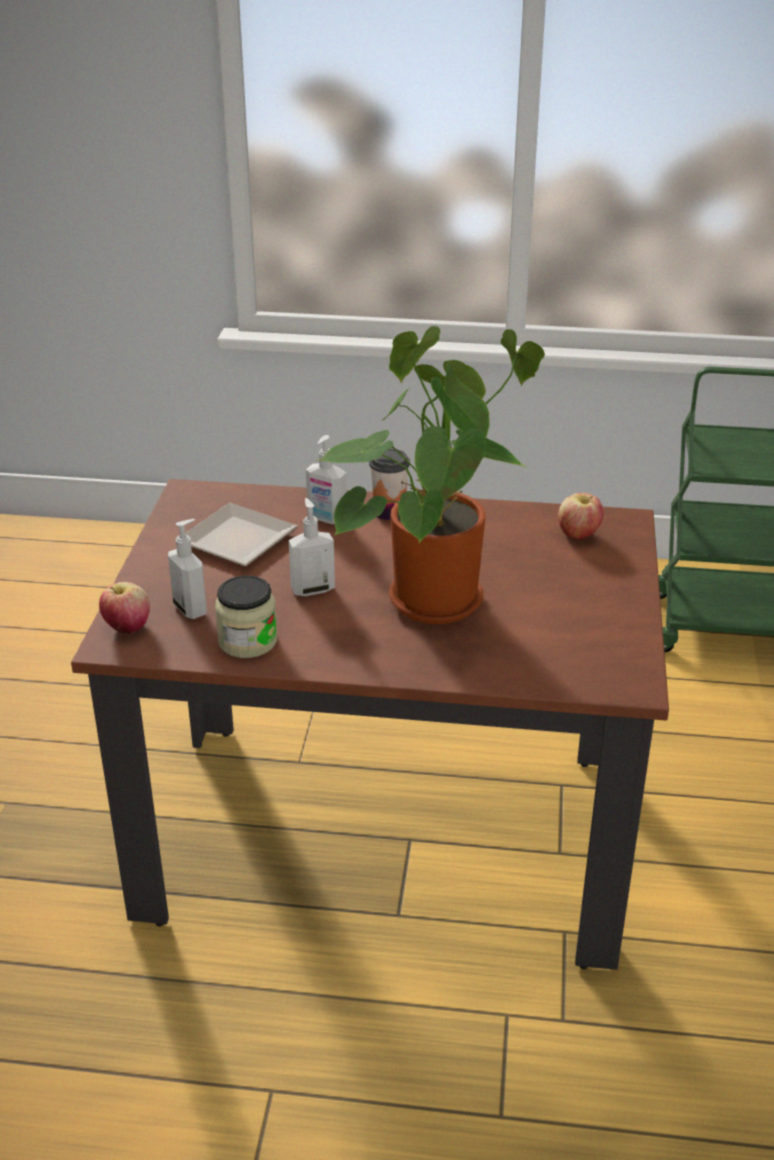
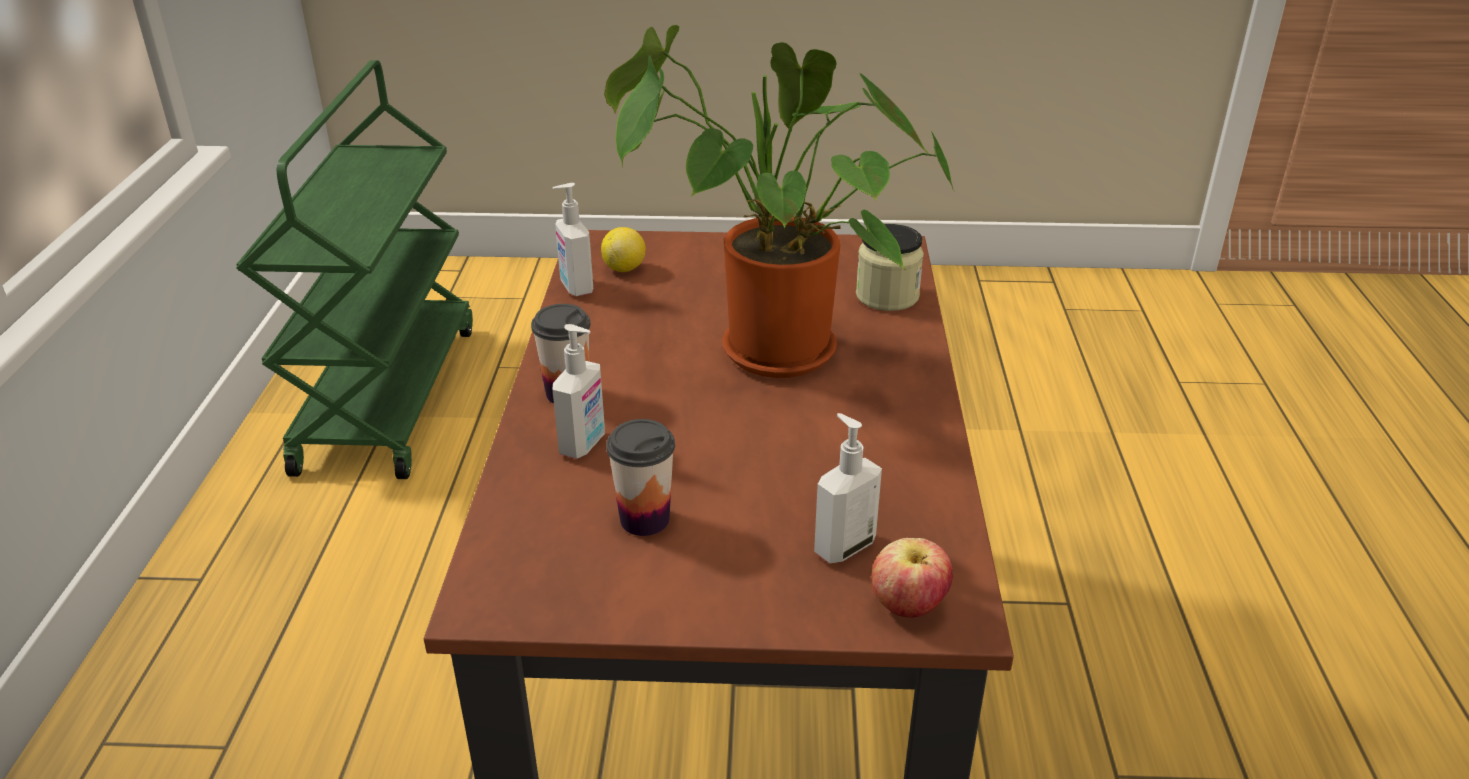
camera: 95 degrees left, 0 degrees up
(242, 539) = (644, 519): plate -> cup
(247, 641) = (905, 484): jar -> jar (887, 296)
(312, 589) = (770, 442): soap dispenser -> soap dispenser (575, 287)
(578, 534) = (624, 268): apple -> lemon

